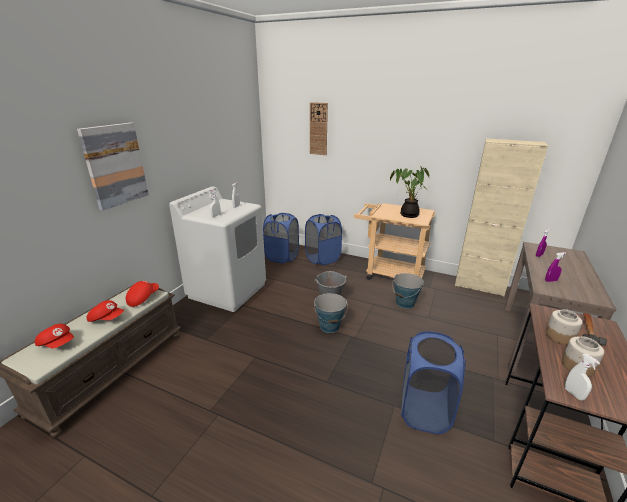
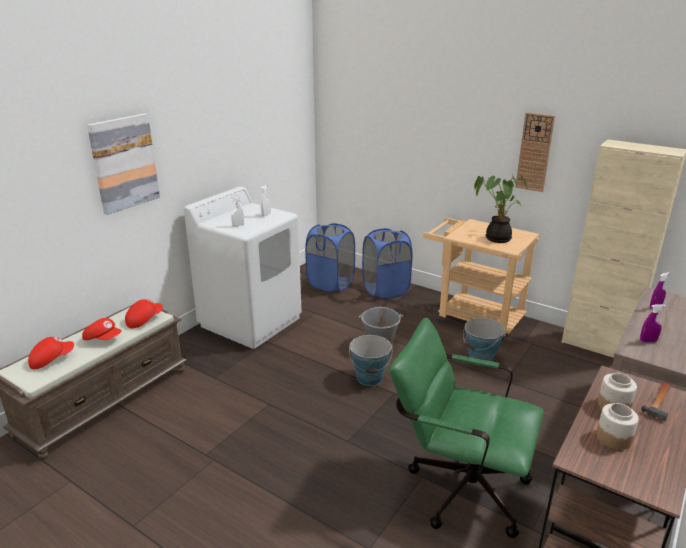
camera: 10 degrees right, 0 degrees up
(58, 343) = (51, 360): red cap -> red cap turned 75 degrees counterclockwise
(318, 129) = (387, 113): wall clock -> wall clock (534, 152)
(424, 410) = (458, 486): blue laundry basket -> green office chair
(573, 394) = (588, 464): white spray bottle -> none

